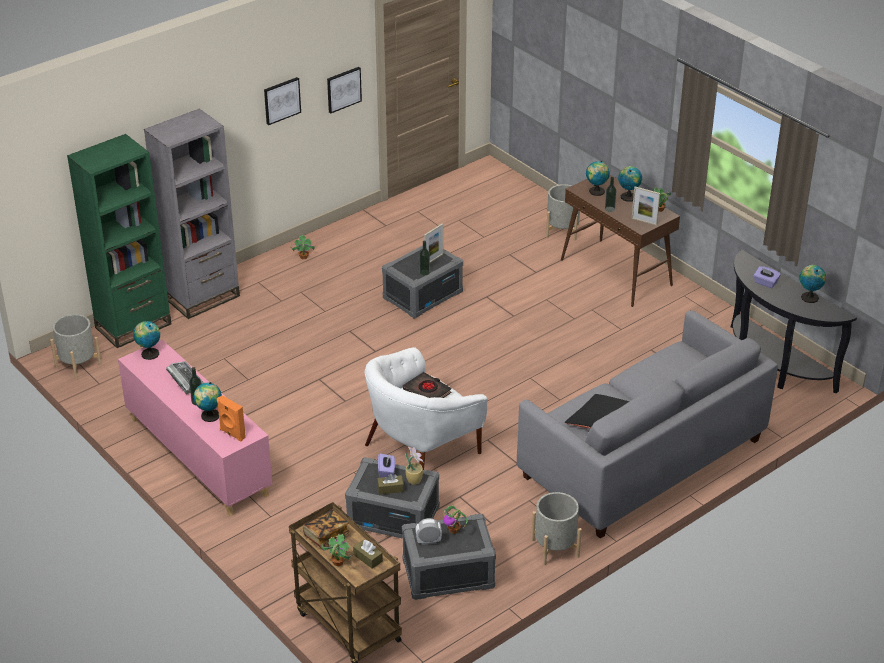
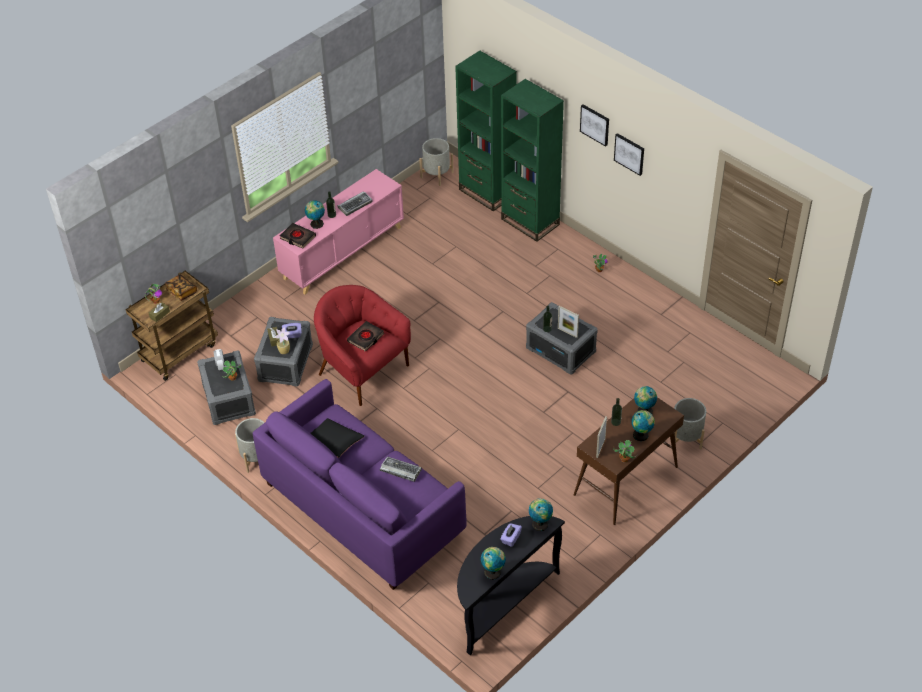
camera: 85 degrees right, 10 degrees up
(149, 353) = (383, 182): globe -> globe (540, 523)
(203, 298) = (530, 222): grey bookcase -> green bookcase
(232, 434) = (297, 237): orange speaker -> black book
(343, 89) = (680, 192): picture -> picture (595, 124)
(421, 448) = (362, 370): white armchair -> red armchair
(642, 458) = (362, 508): grey sofa -> purple sofa
(647, 372) = (400, 470): none -> keyboard

